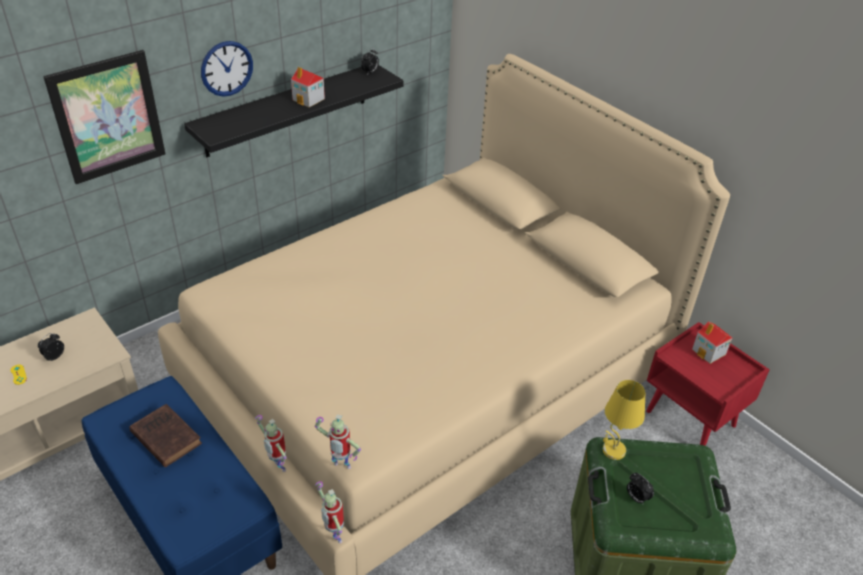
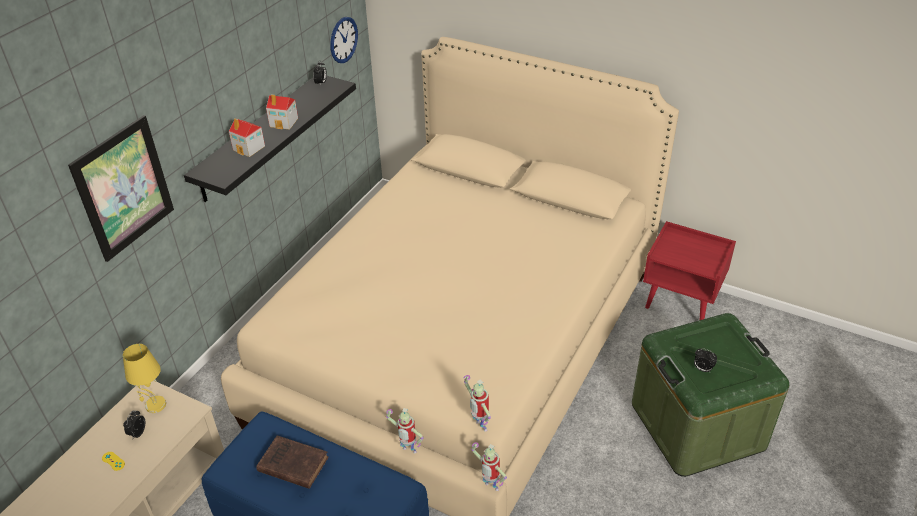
camera: 20 degrees left, 0 degrees up
(226, 68) = (209, 113): wall clock -> wall clock (343, 40)
(340, 467) = (479, 427): toy robot -> toy robot turned 60 degrees clockwise
(613, 451) = (667, 340): yellow table lamp -> yellow table lamp (155, 405)
(709, 352) = (685, 242): toy house -> toy house (249, 148)

